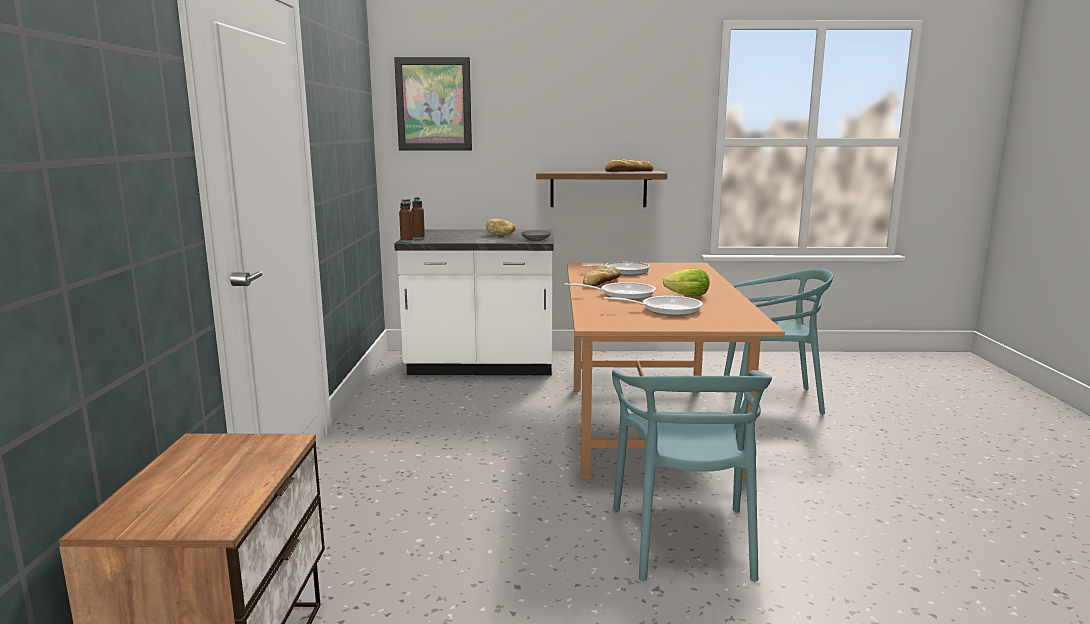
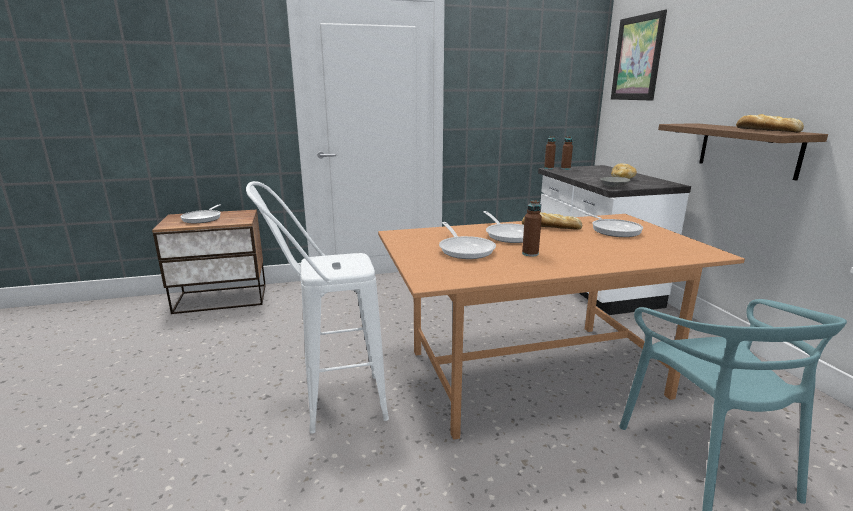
camera: 75 degrees right, 5 degrees up
(198, 484) = (203, 218): none -> frying pan
(685, 296) = (530, 254): lettuce -> brown bottle
(685, 540) = (330, 405): turquoise chair -> white stool

